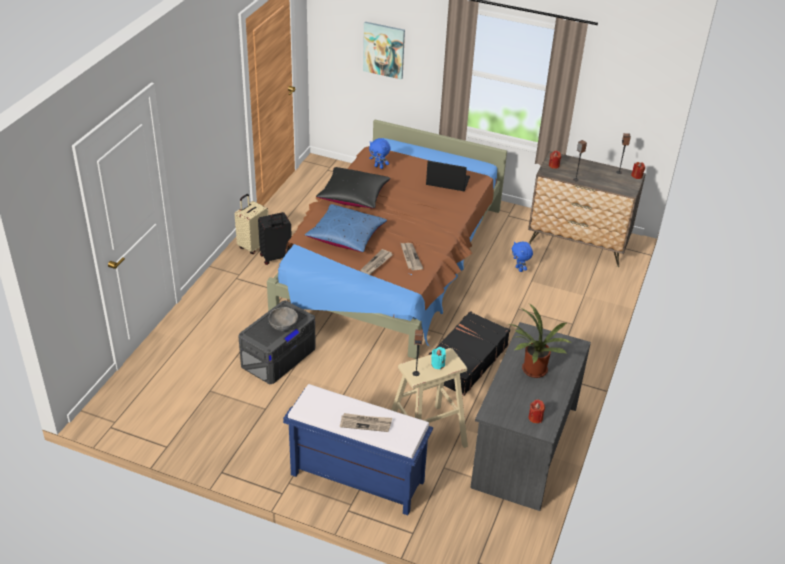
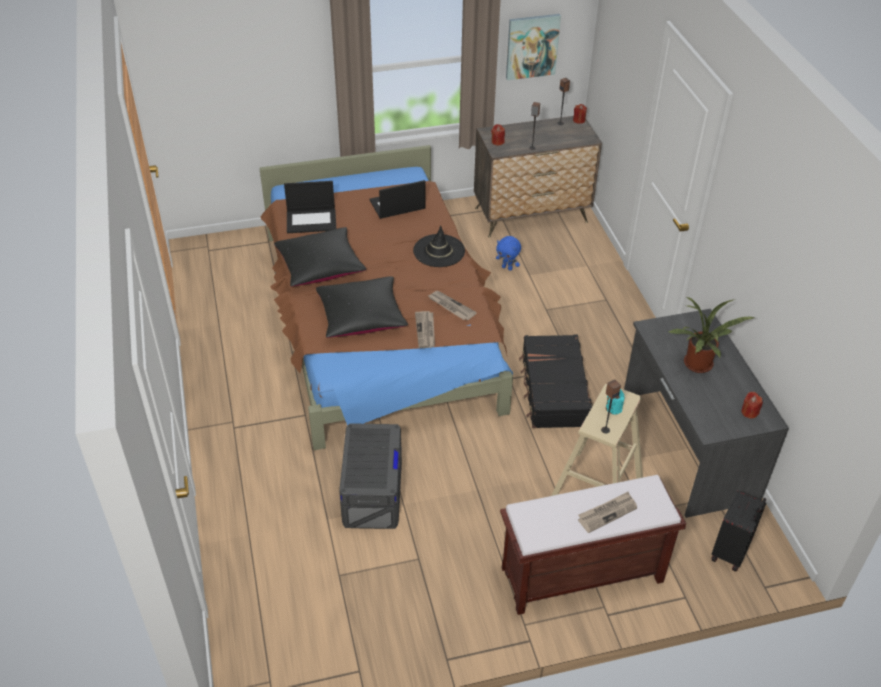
camera: 35 degrees left, 5 degrees up
(253, 246) = (214, 379): beige suitcase -> none
(276, 257) = (254, 380): black suitcase -> black suitcase (731, 552)
(283, 325) = (378, 453): grey bowl -> none
(346, 236) = (361, 316): blue pillow -> black pillow
(356, 478) = (580, 576): blue bench -> brown bench
(379, 167) = (312, 220): blue plush toy -> laptop
(384, 50) = (247, 79): picture -> picture (532, 46)
(441, 220) = (439, 251): none -> black hat

